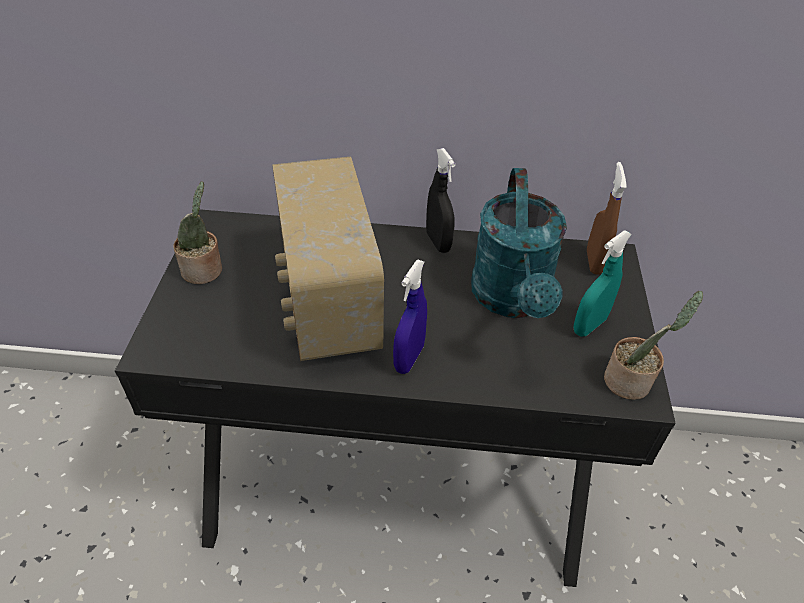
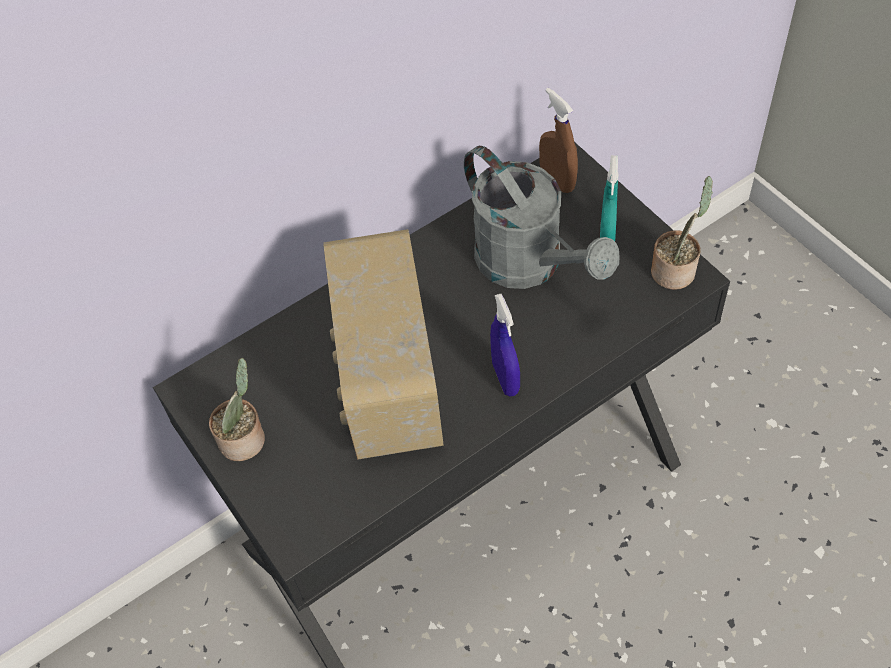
camera: 35 degrees left, 10 degrees up
(327, 302) = (387, 382): radio -> radio turned 45 degrees clockwise
(438, 242) = (415, 254): black spray bottle -> none
(513, 300) = (530, 265): turquoise watering can -> grey watering can

